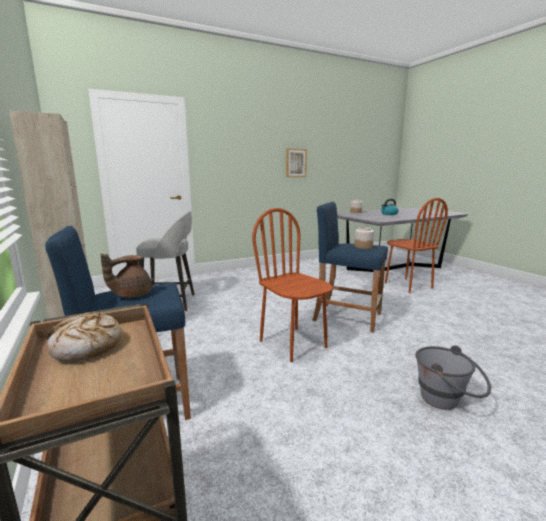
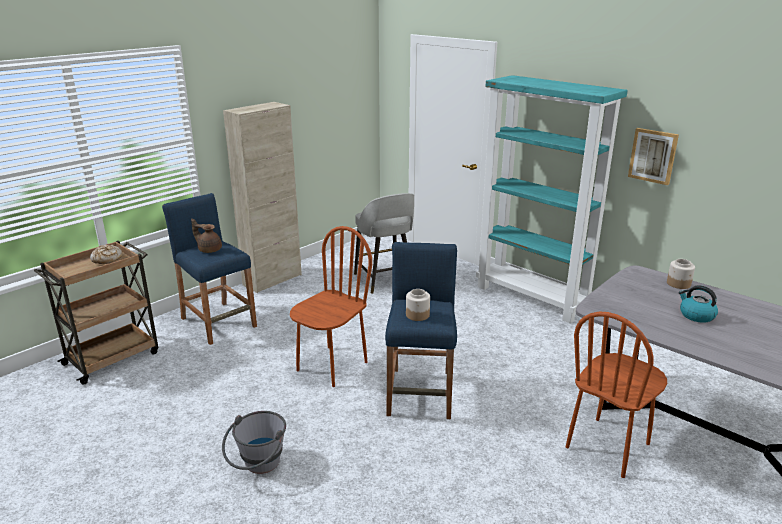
camera: 70 degrees right, 10 degrees up
(253, 271) = (532, 298): none -> turquoise bookcase

